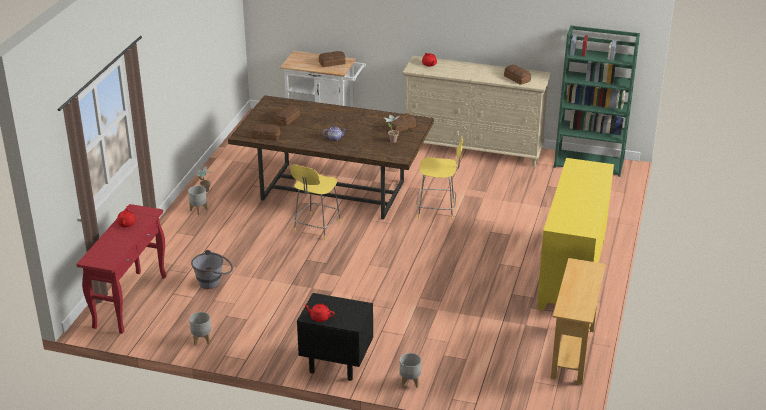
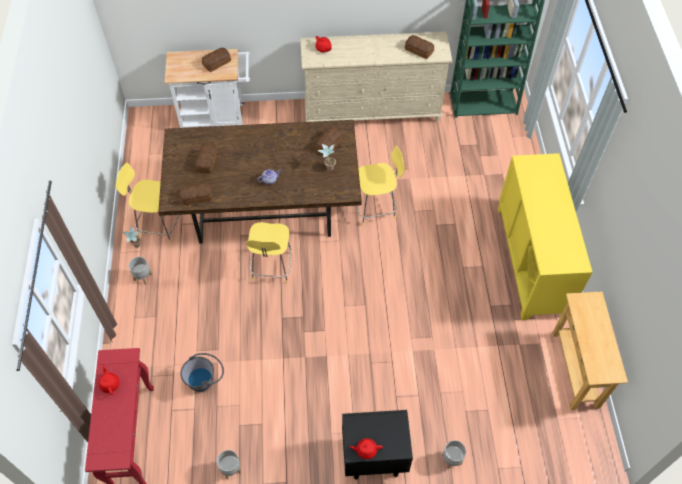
camera: 20 degrees left, 25 degrees up
(232, 182) = (158, 225): none -> yellow stool

